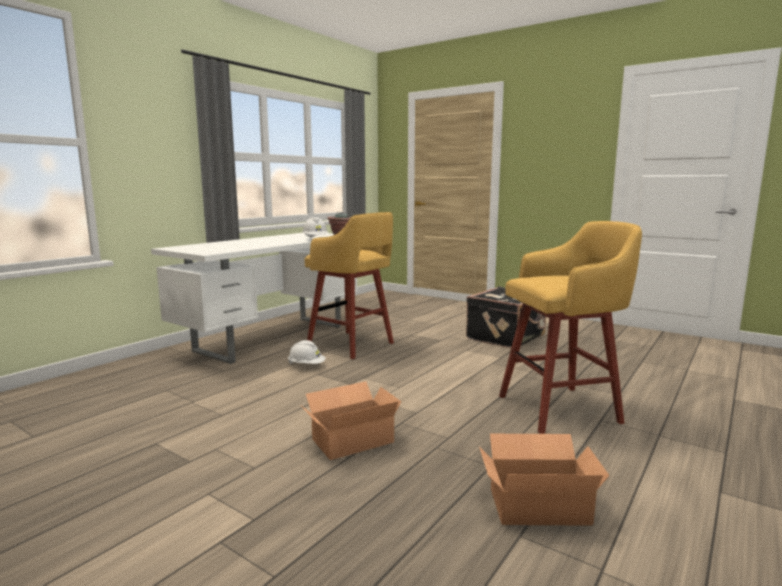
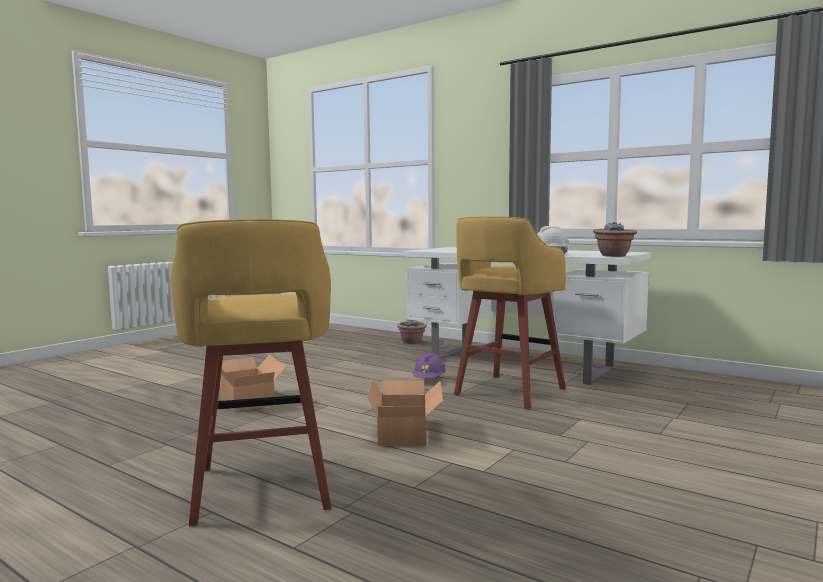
camera: 90 degrees right, 5 degrees down
(131, 371) = (412, 342): none -> potted plant
(306, 365) = (429, 380): white hard hat -> purple hard hat
(507, 337) = (613, 486): black suitcase -> none
(535, 504) = (88, 453): cardboard box -> cardboard box (406, 432)

